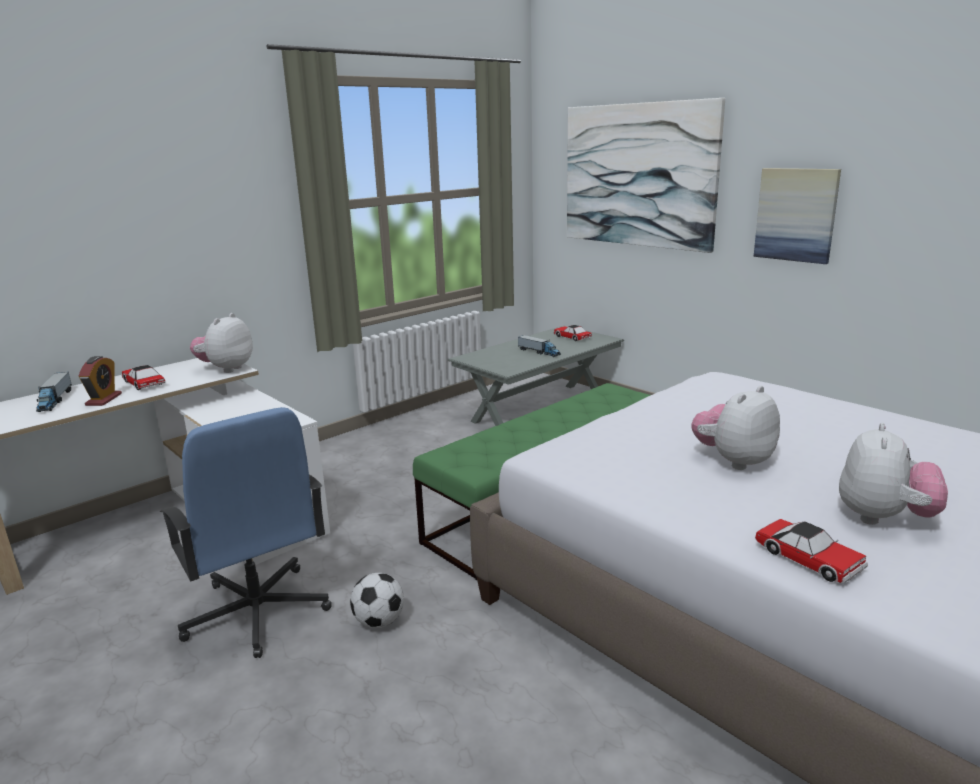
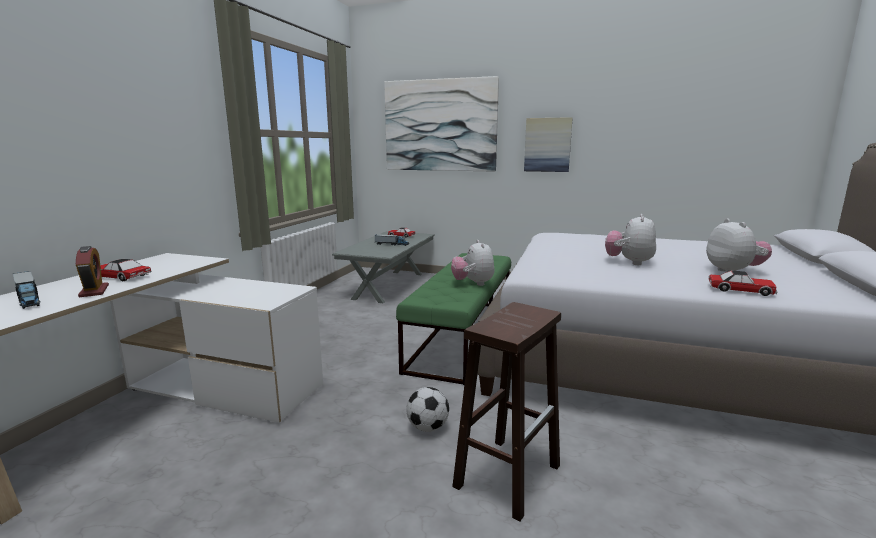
camera: 30 degrees left, 5 degrees down
(226, 369) = (195, 260): plush toy -> plush toy (473, 283)
(257, 613) = (321, 452): blue office chair -> none
(399, 711) = (508, 475): none -> brown stool

